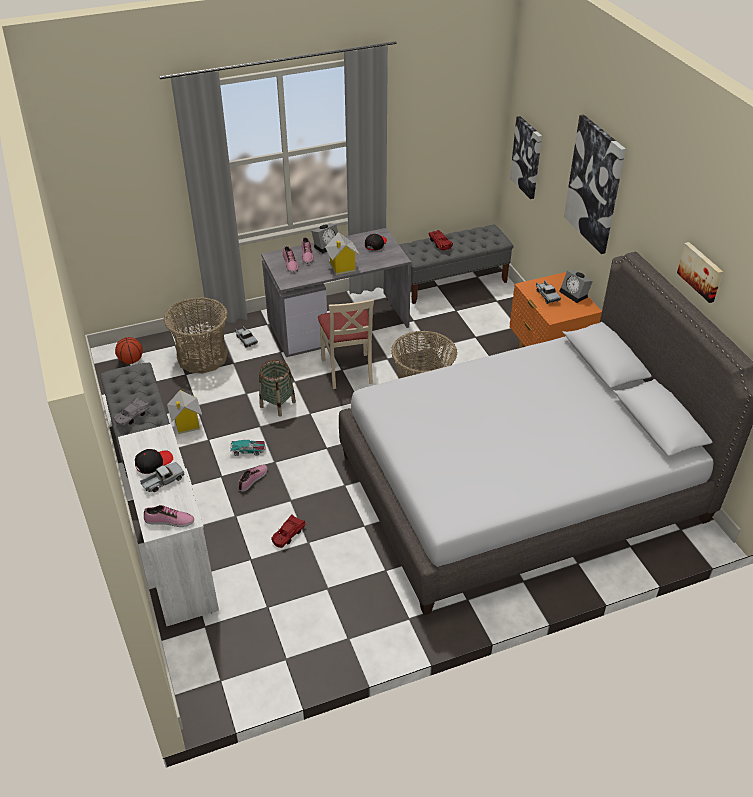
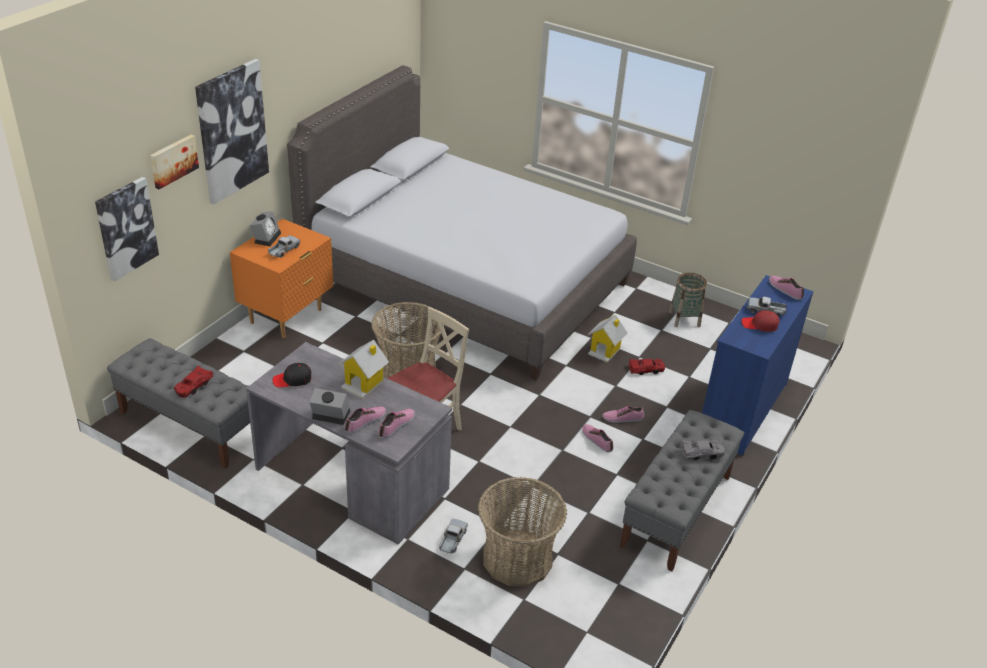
camera: 130 degrees left, 5 degrees down
(131, 360) = (589, 621): basketball -> none
(154, 463) = (759, 325): black cap -> red cap
(179, 564) = (741, 409): white dresser -> blue dresser
(186, 424) = (618, 502): toy house -> toy house (605, 351)
(248, 450) = (597, 440): toy car -> shoe
(277, 404) = (522, 454): basket -> basket (684, 319)
(701, 271) = (348, 63): picture -> picture (173, 160)

